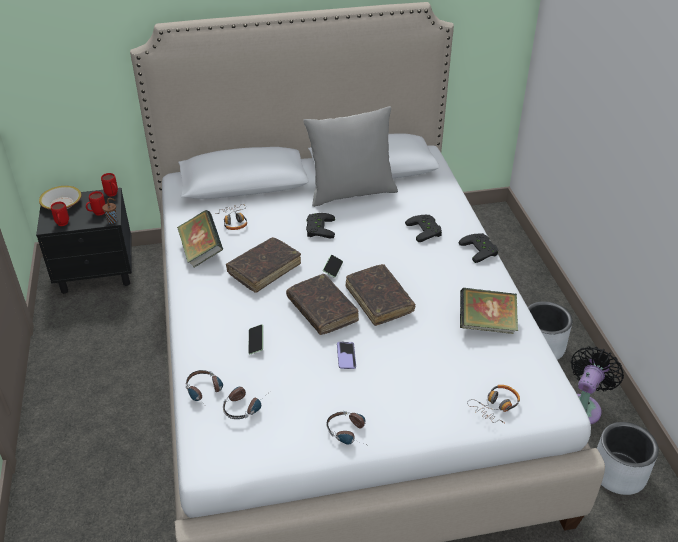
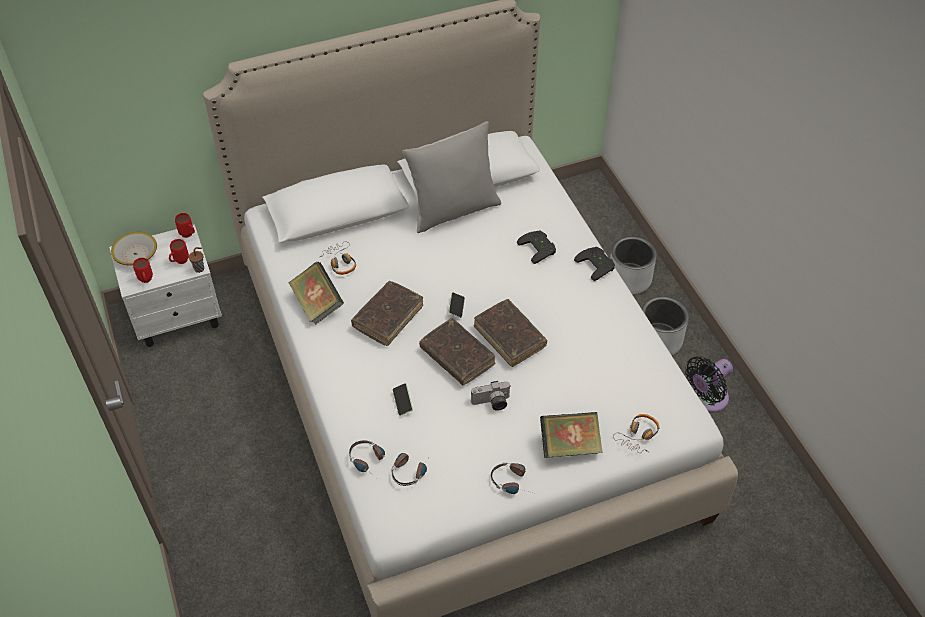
camera: 10 degrees left, 10 degrees up
(97, 273) = (178, 316): black nightstand -> white nightstand
(318, 228) = (429, 260): black game controller -> none
(346, 356) = (491, 403): phone -> camera
(486, 324) = (616, 350): book -> book (569, 445)
(583, 406) = (706, 399): black fan -> black fan turned 150 degrees counterclockwise
(618, 473) = (745, 462): grey planter -> grey planter (629, 278)

